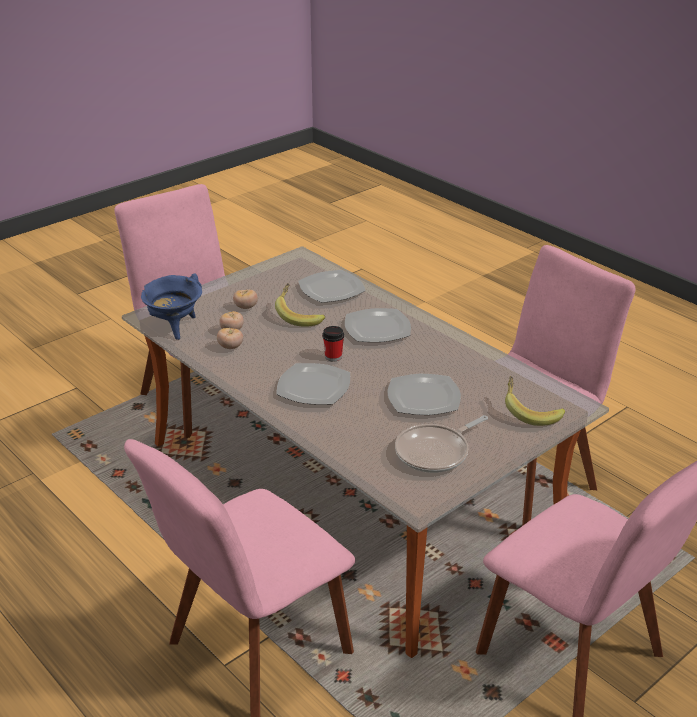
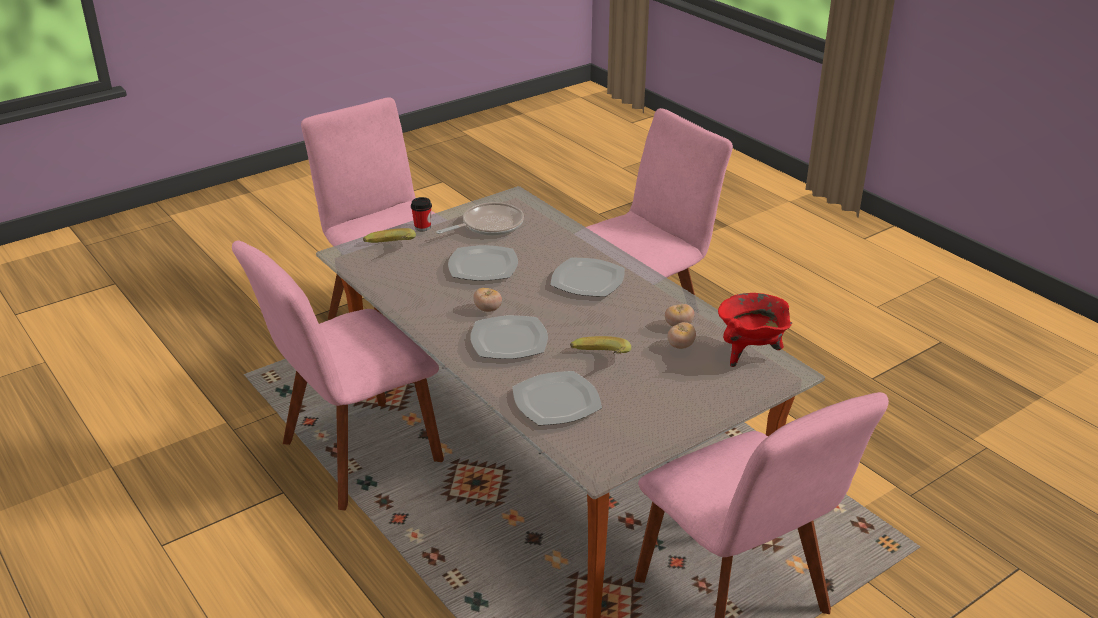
camera: 175 degrees left, 0 degrees up
(175, 327) = (750, 353): blue cooking pot -> red cooking pot
(246, 307) = (669, 378): tomato -> tomato (487, 309)
(333, 357) = (565, 309): cup -> cup (422, 227)

